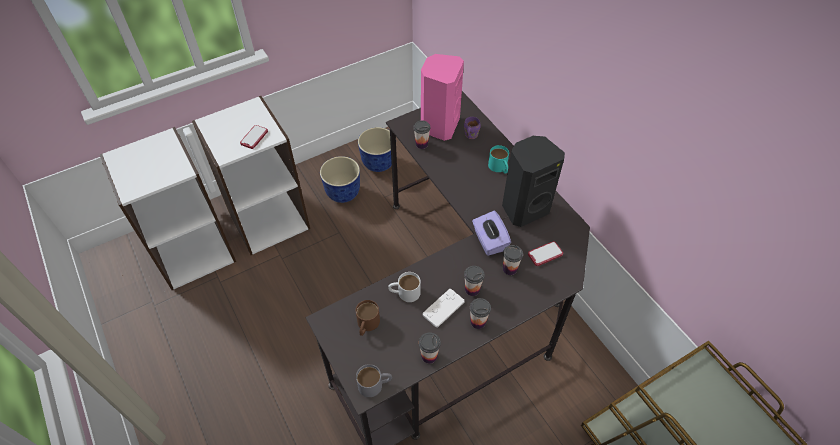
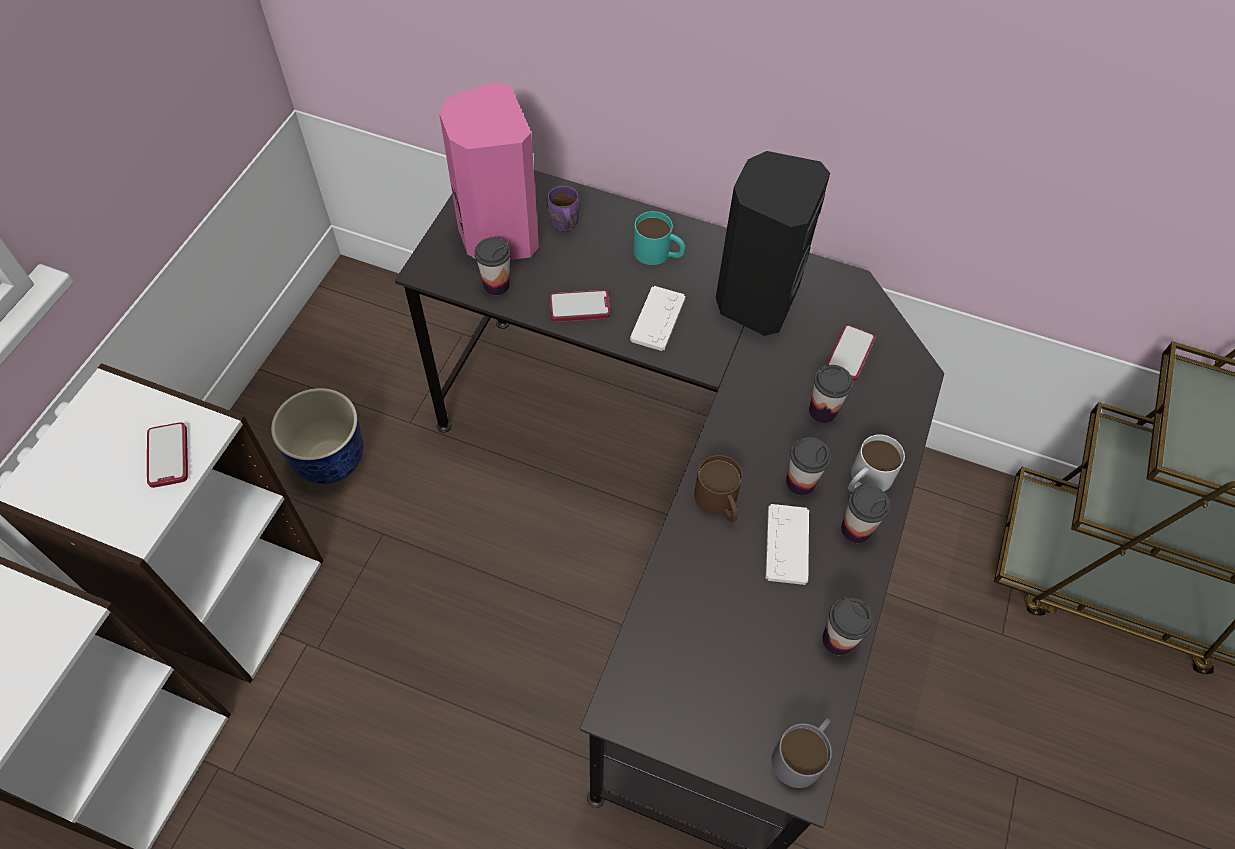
camera: 40 degrees left, 5 degrees up
(367, 325) = (696, 663): brown mug -> brown mug (719, 503)
(378, 164) = (350, 371): planter -> none
(404, 292) = (704, 562): white mug -> white mug (866, 479)
(446, 170) = (579, 307): none -> phone
(474, 193) = (658, 319): none -> white game controller
(489, 241) = (753, 386): purple tissue box -> none

